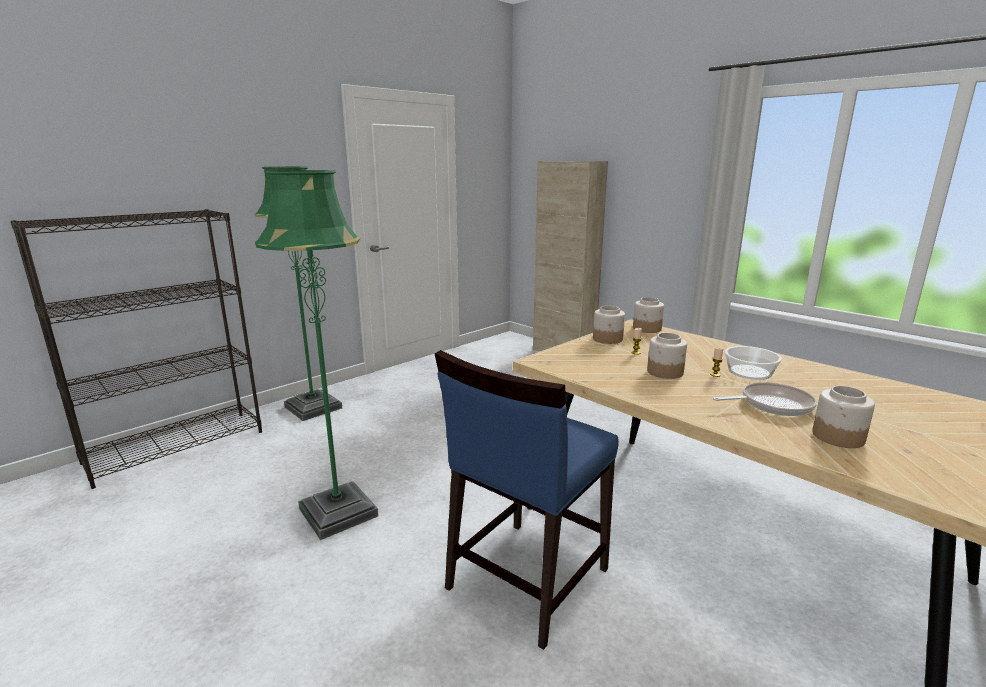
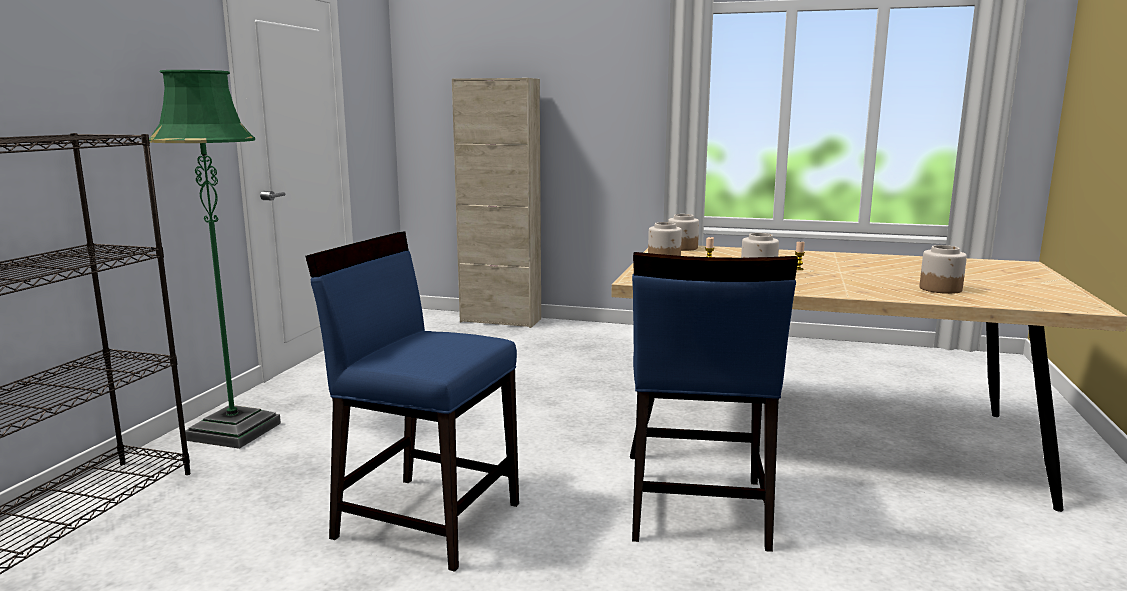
camera: 30 degrees left, 5 degrees down
(338, 512) = (427, 519): green floor lamp -> blue chair
(749, 372) = (819, 264): bowl -> none
(772, 404) = (870, 279): frying pan -> none

